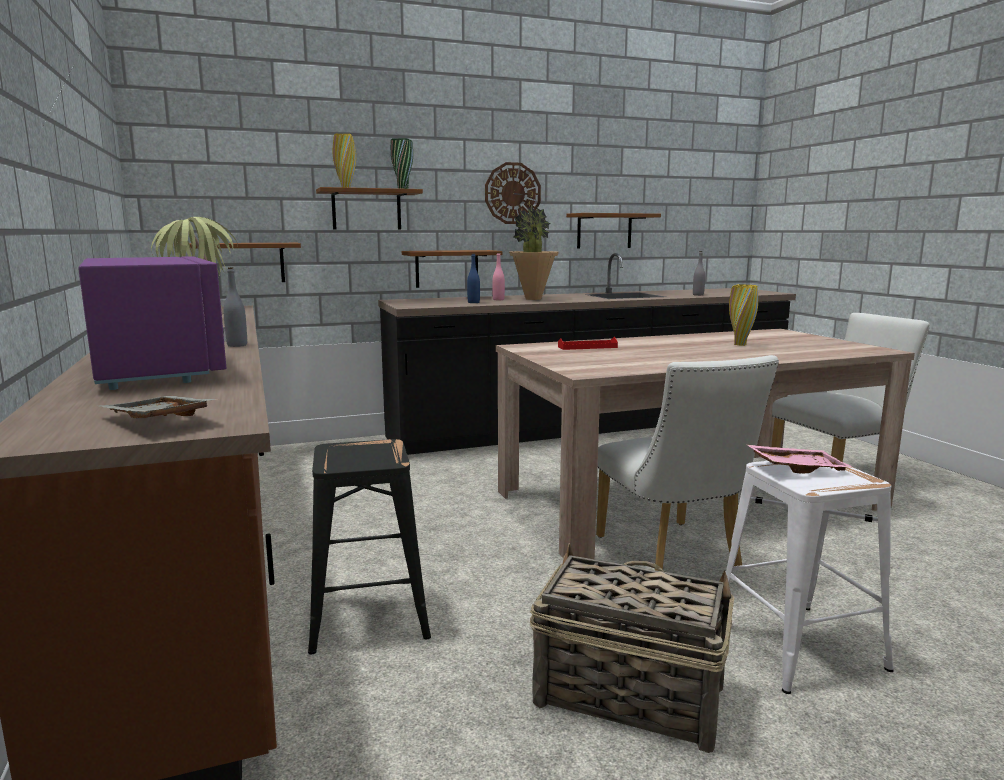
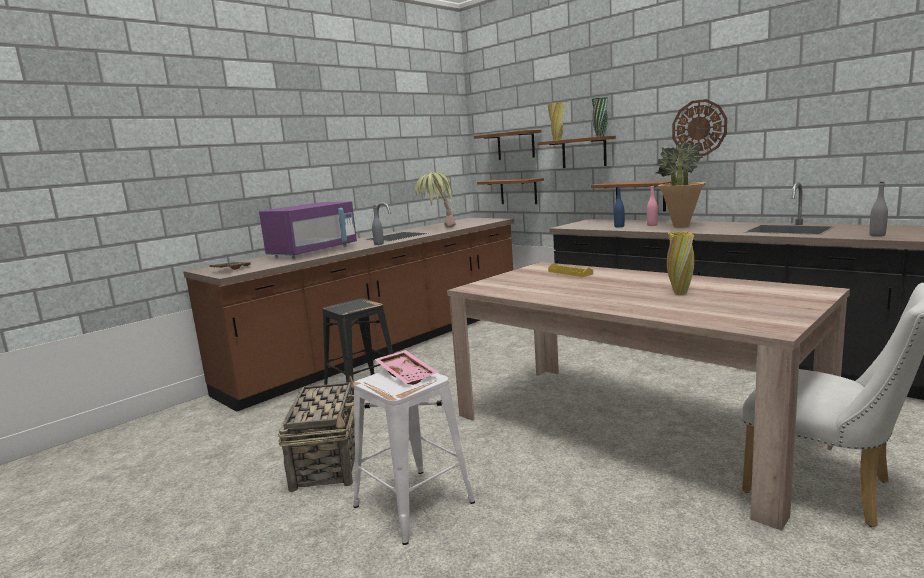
camera: 65 degrees right, 0 degrees up
(587, 347) = (570, 273): red tray -> yellow tray
(604, 231) = (805, 157): brown shelf -> brown shelf (515, 145)
(673, 556) = (507, 442): white chair -> none

